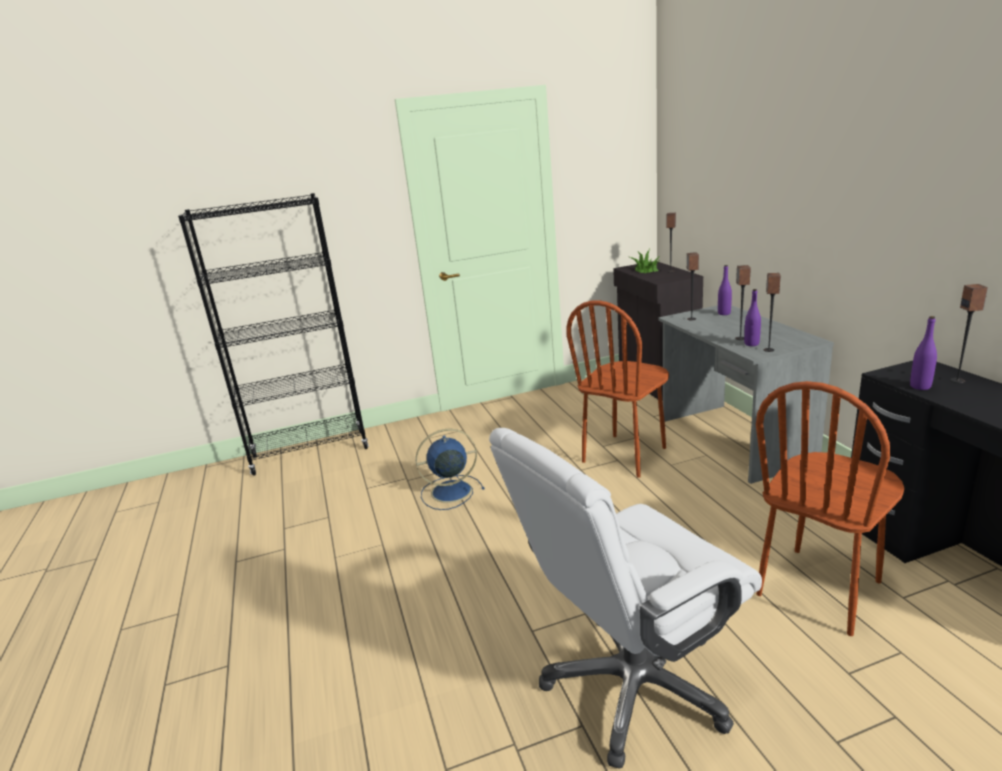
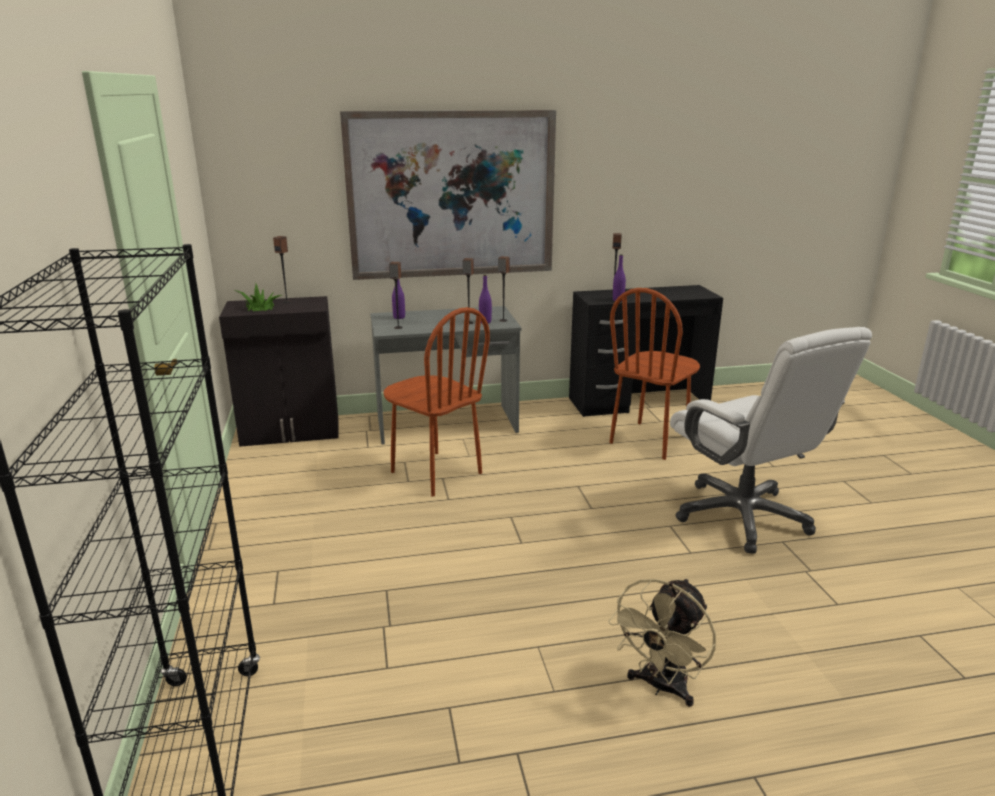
camera: 85 degrees left, 0 degrees up
(329, 612) = (661, 687): none -> beige fan
(449, 492) = (443, 589): blue fan -> none
(805, 192) = (451, 195): none -> picture
(819, 588) = (650, 440): brown chair -> brown chair turned 75 degrees clockwise

